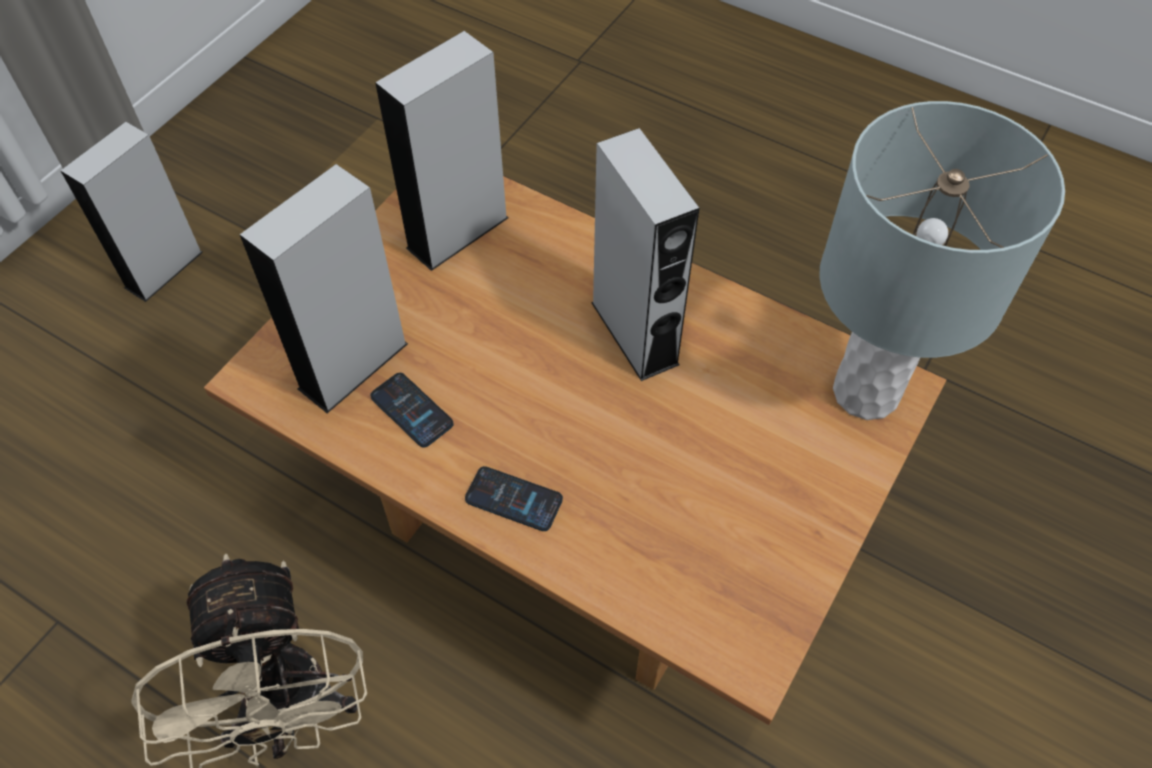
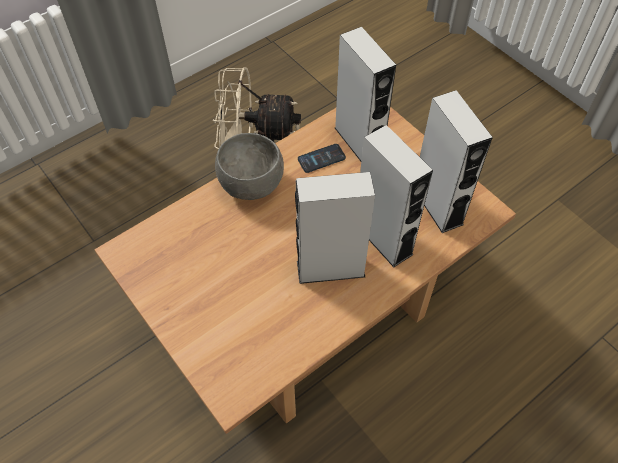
camera: 110 degrees right, 0 degrees up
(164, 269) = (538, 154): grey speaker -> grey speaker (383, 238)
(513, 499) = (252, 185): phone -> grey bowl
(865, 393) = (237, 375): grey table lamp -> none

